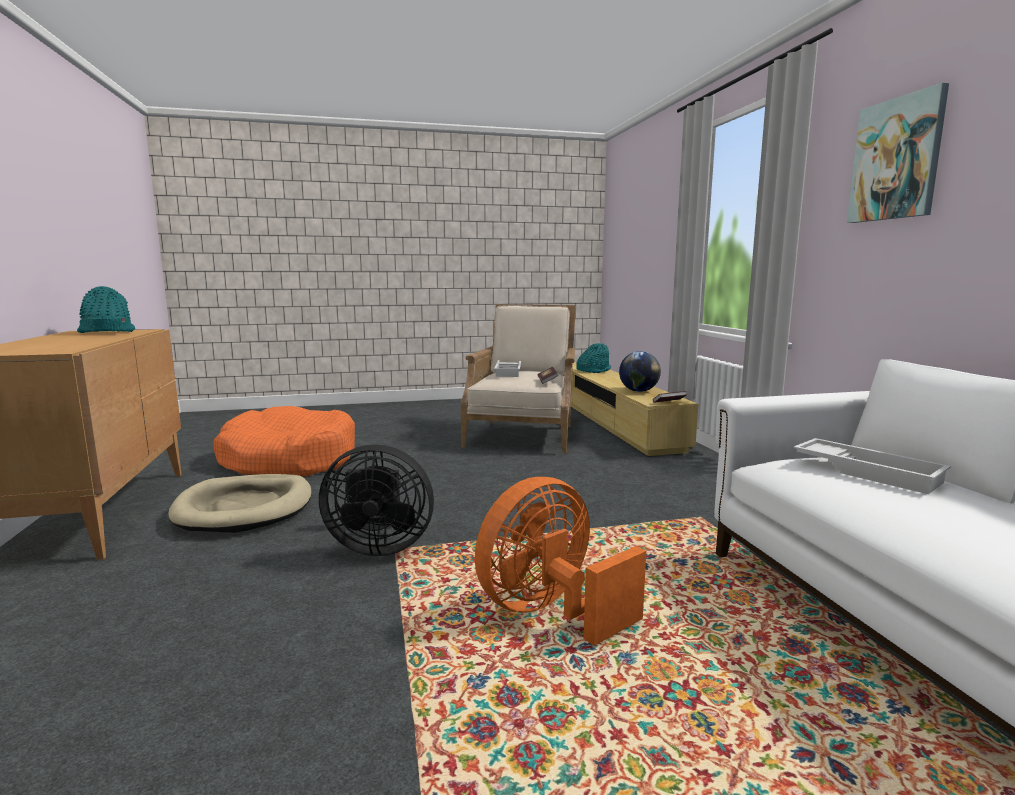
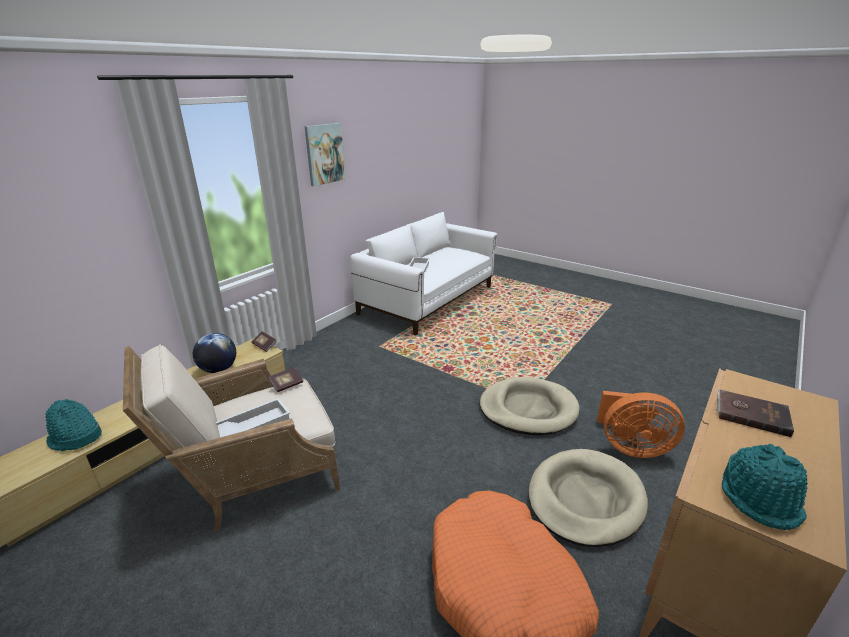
camera: 130 degrees left, 15 degrees up
(73, 343) = (751, 414): none -> brown book
(378, 546) = (528, 409): black fan -> beige dog bed
(550, 611) = (501, 350): orange fan -> orange fan (631, 447)

